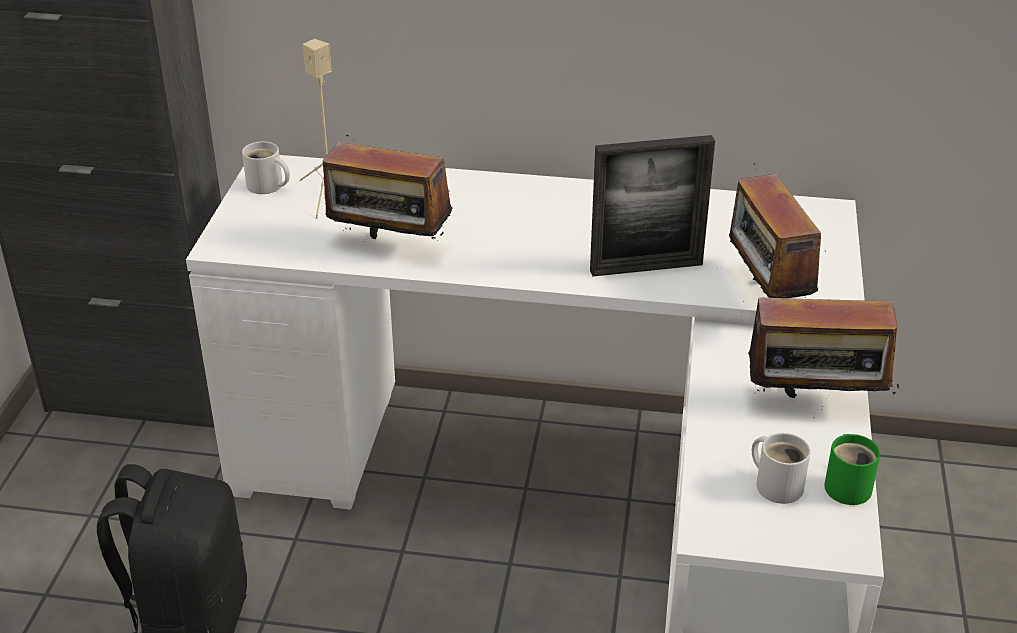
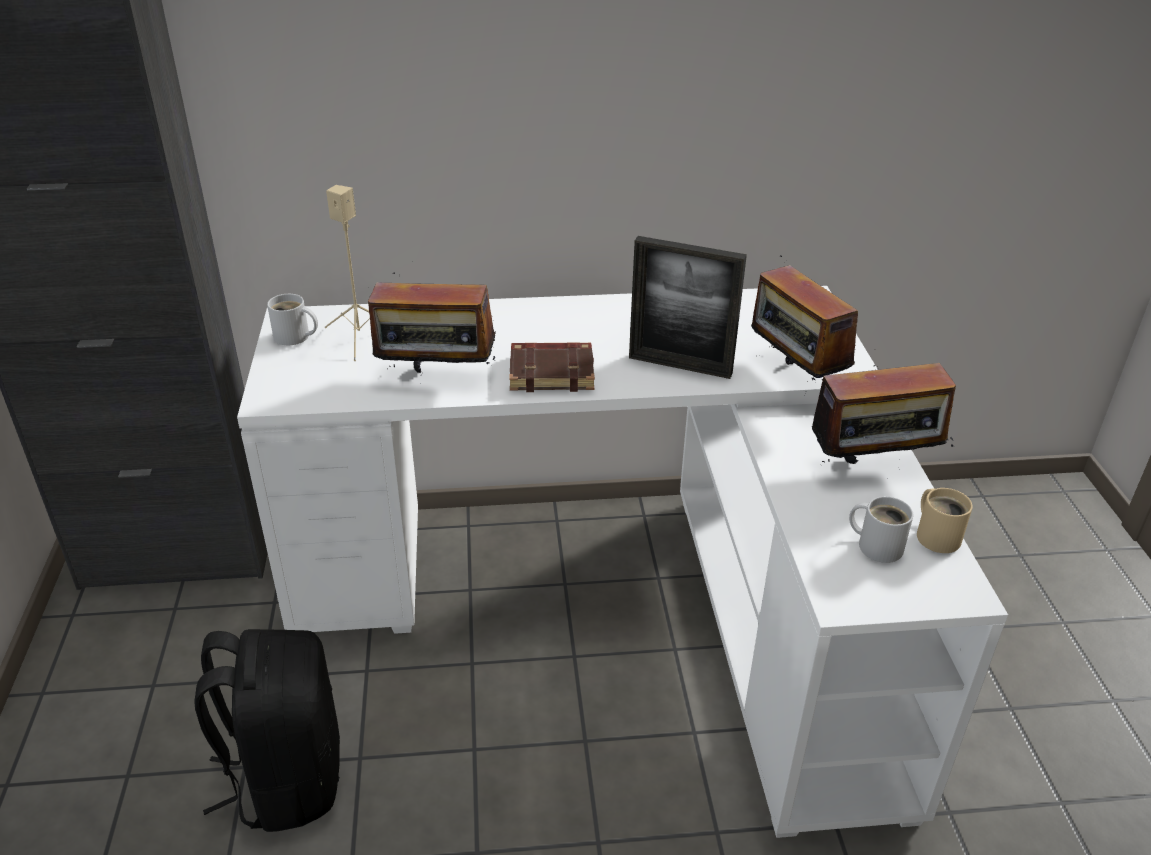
camera: 15 degrees left, 0 degrees up
(509, 256) = (552, 372): none -> brown book
(646, 267) = (680, 365): picture frame -> picture frame turned 45 degrees clockwise
(848, 485) = (937, 535): green mug -> beige mug

